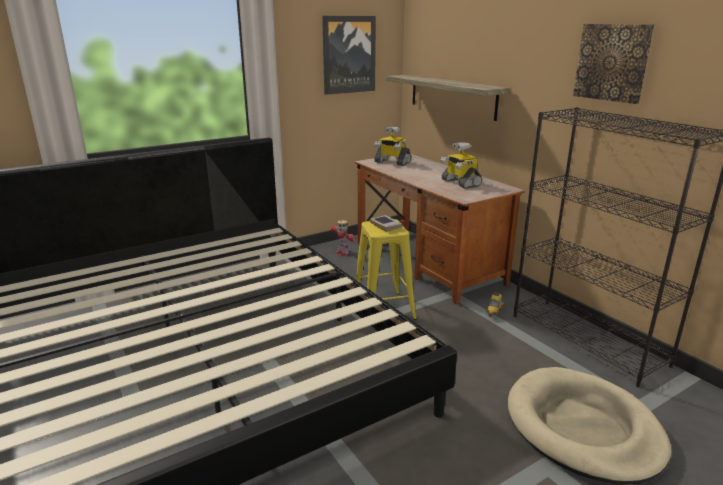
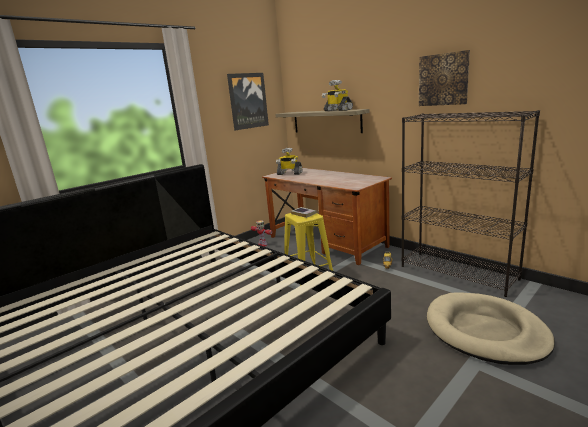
camera: 10 degrees left, 5 degrees down
(460, 183) = (345, 179): toy robot -> toy robot (337, 110)

